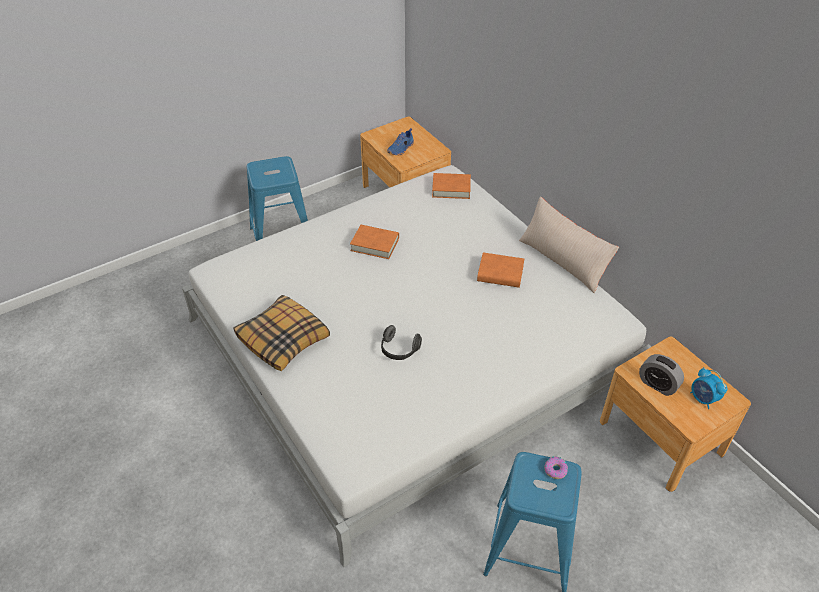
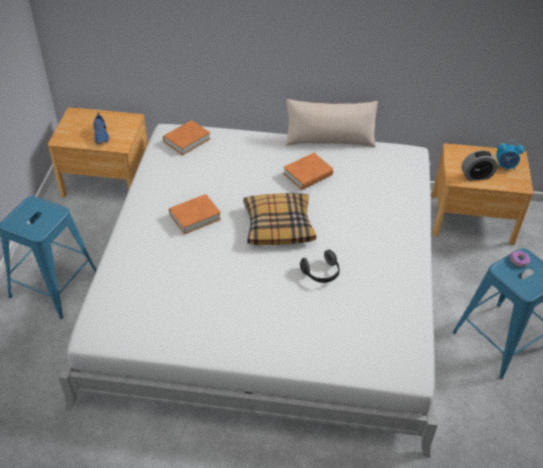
camera: 50 degrees left, 0 degrees up
(283, 339) = (233, 334): pillow -> pillow (278, 225)

